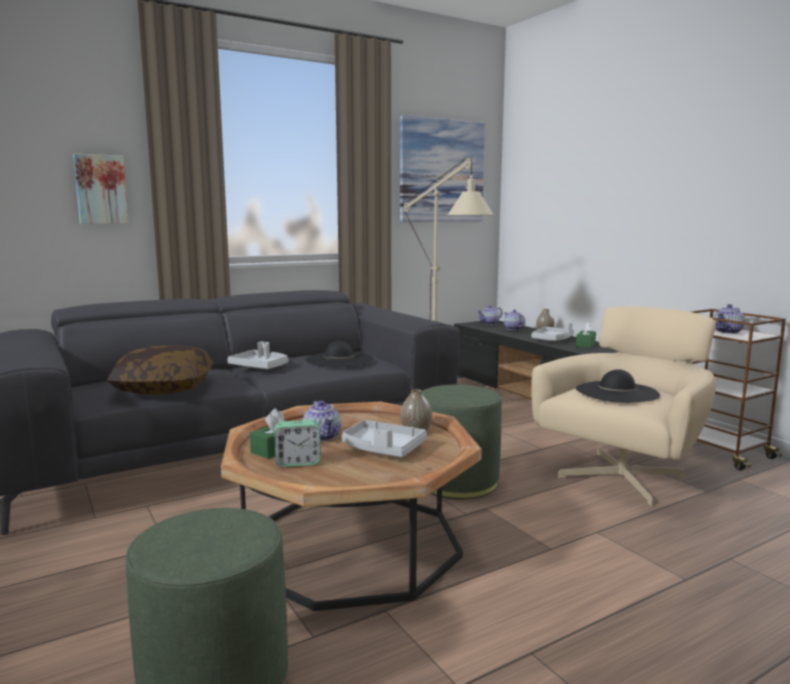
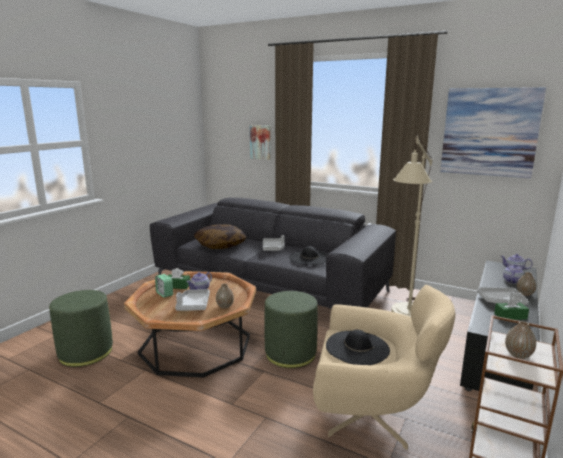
camera: 60 degrees right, 5 degrees up
(727, 332) = (518, 355): teapot -> vase

